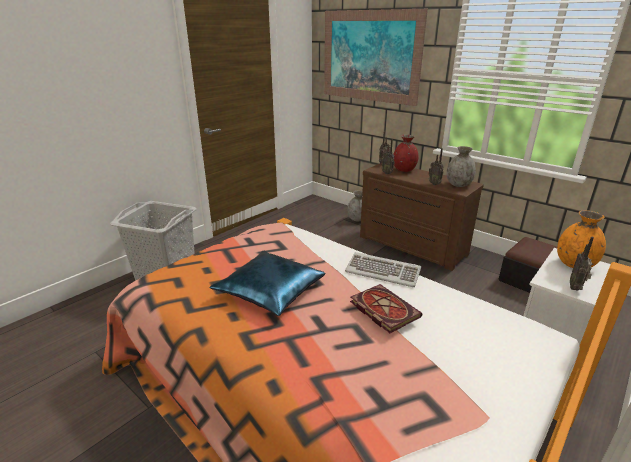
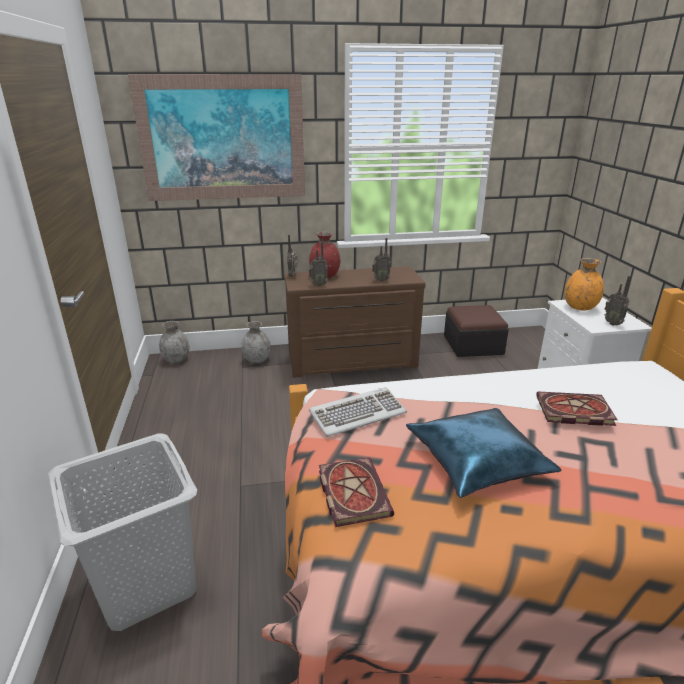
camera: 50 degrees left, 0 degrees up
(197, 263) = (351, 492): none -> book
(383, 271) = (496, 383): keyboard -> keyboard (357, 414)
(458, 185) = (398, 274): grey vase -> grey vase (176, 360)

